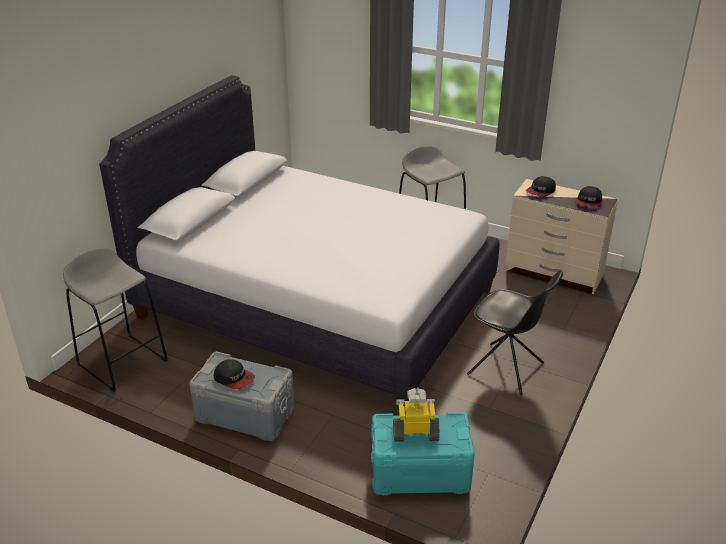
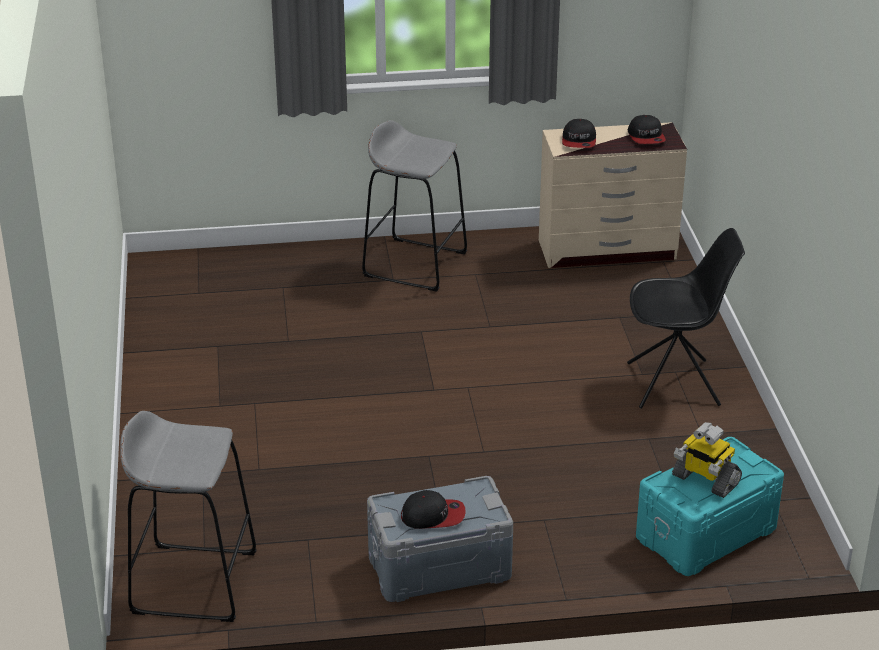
camera: 35 degrees left, 0 degrees up
(316, 304) = (363, 400): white bed -> none
(415, 433) = (705, 480): toy robot -> toy robot turned 105 degrees counterclockwise

